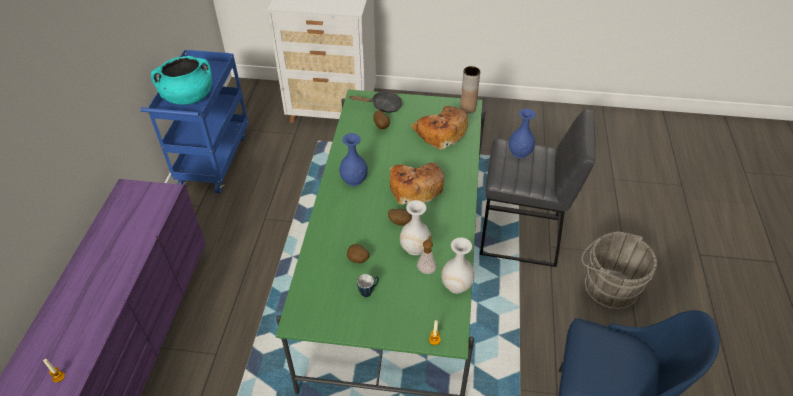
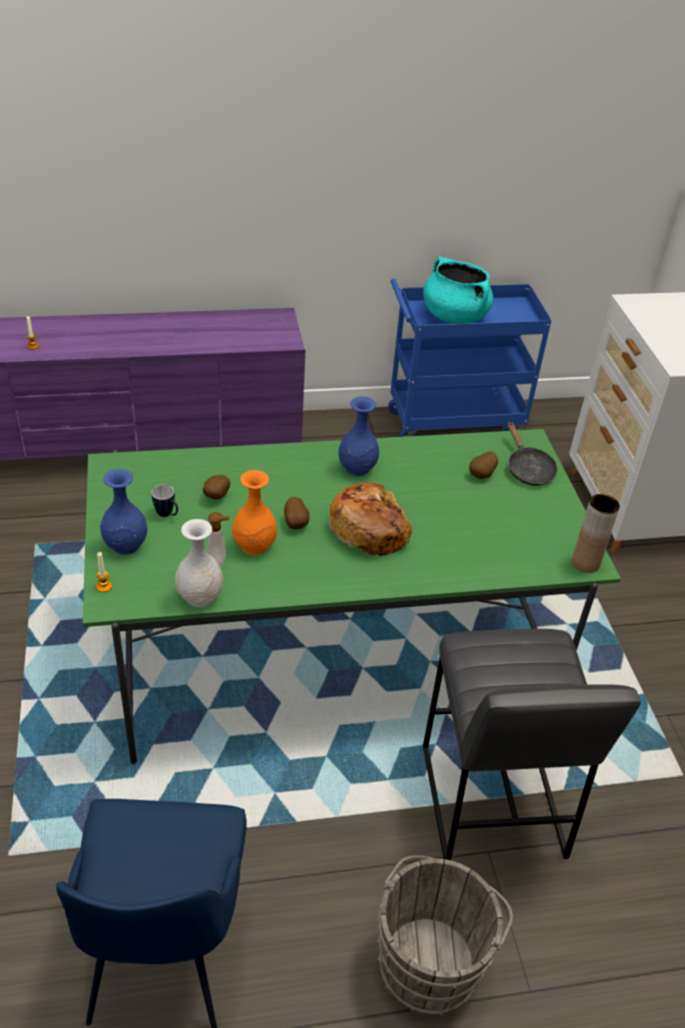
camera: 70 degrees right, 5 degrees down
(414, 248) = (253, 545): white vase -> orange vase
(440, 132) = (505, 538): bread -> none
(519, 153) = (539, 661): blue vase -> blue vase (125, 545)

